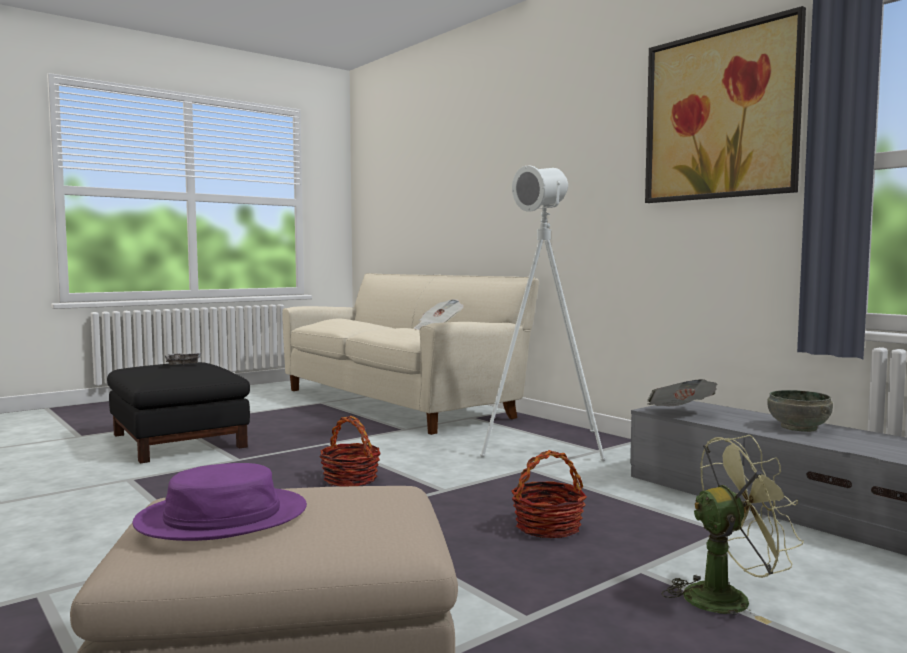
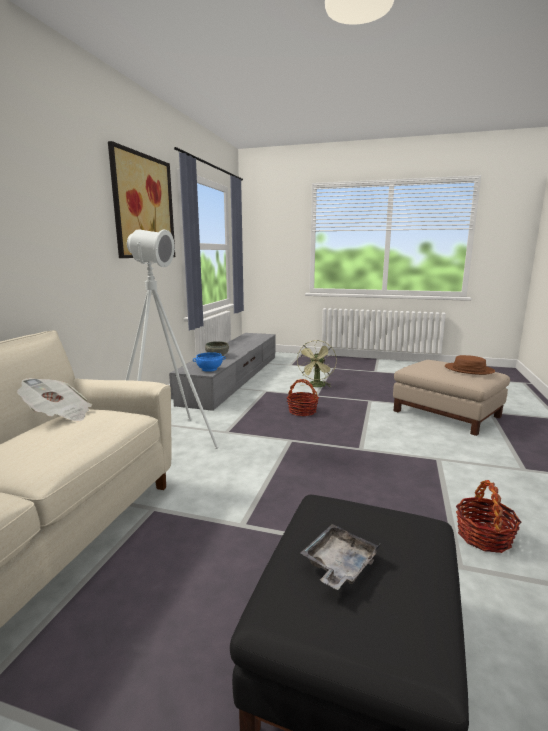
camera: 125 degrees left, 10 degrees up
(222, 517) = (469, 370): purple hat -> brown hat
(350, 479) = (311, 470): basket -> basket (483, 536)
(680, 413) = (209, 369): newspaper -> blue bowl
(728, 597) = (316, 386): green fan -> green fan turned 120 degrees counterclockwise

